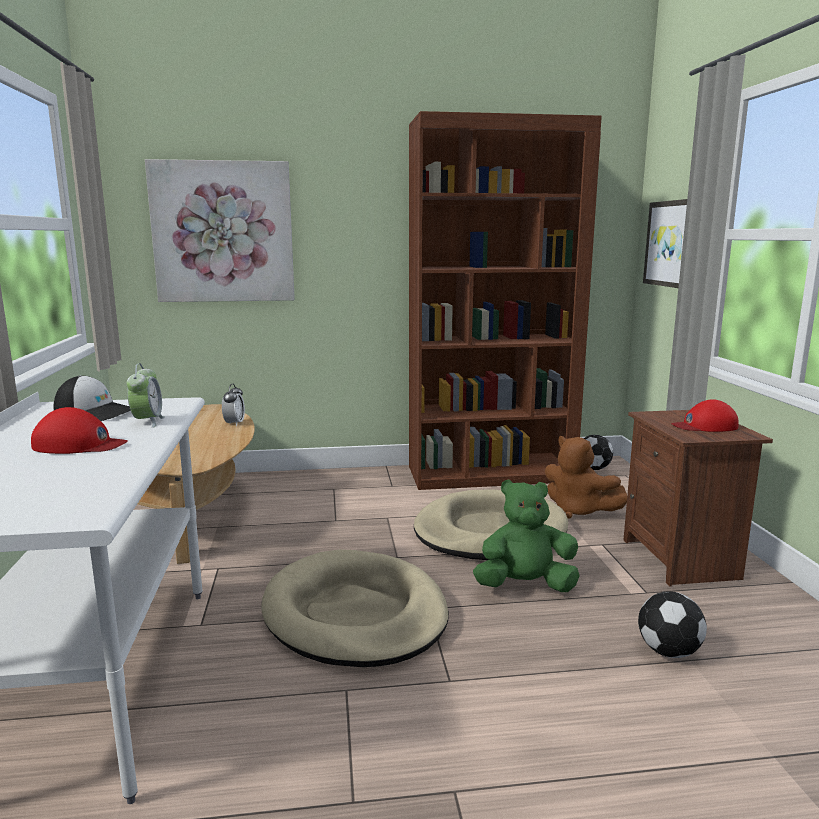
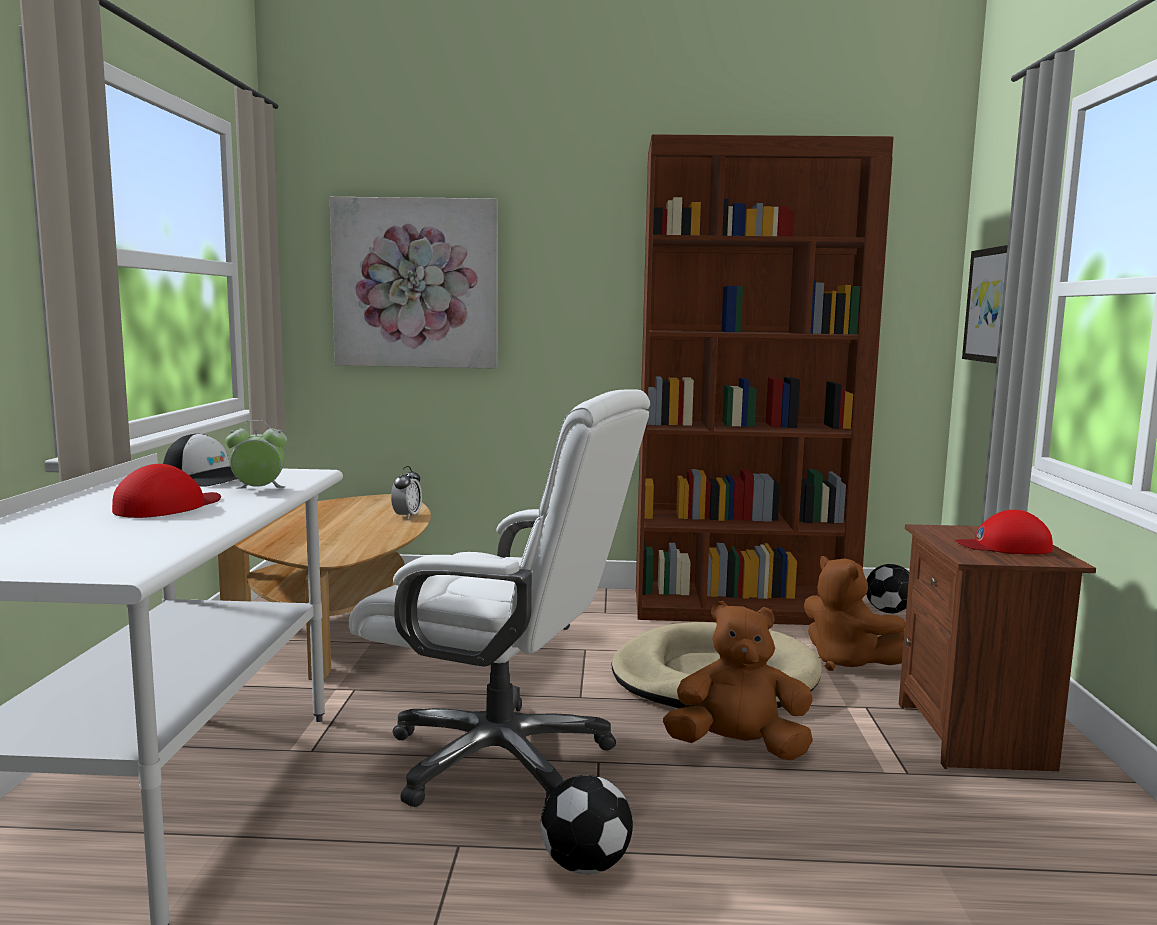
camera: 10 degrees right, 5 degrees down
(79, 445) = (168, 507): red cap -> red cap turned 75 degrees counterclockwise
(147, 422) = (259, 490): alarm clock -> alarm clock turned 105 degrees counterclockwise
(355, 614) = (502, 759): beige dog bed -> white office chair
(525, 586) = (738, 748): green plush toy -> brown plush toy
(667, 652) = (910, 851): football -> football (584, 865)

